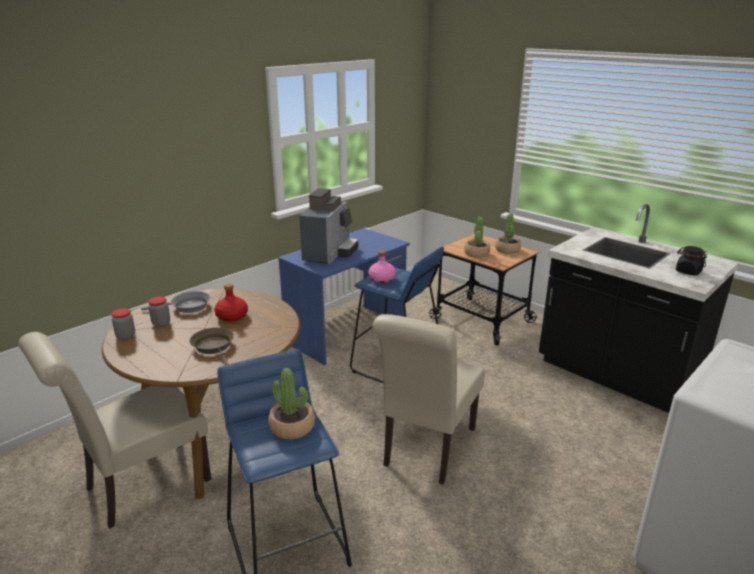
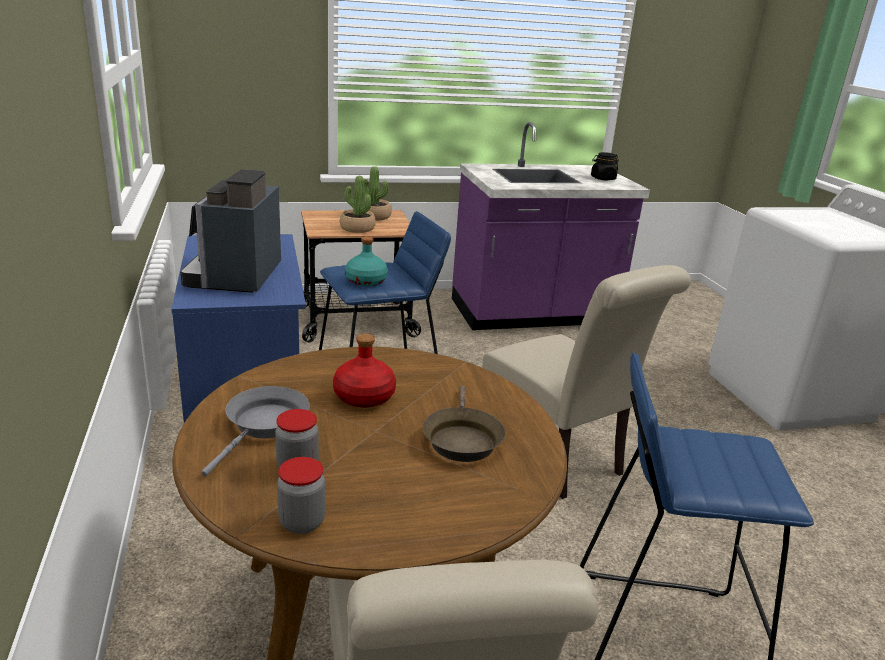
camera: 60 degrees left, 0 degrees up
(214, 347) = (461, 439): brown frying pan -> brown frying pan turned 90 degrees counterclockwise
(292, 427) = (709, 449): potted plant -> none
(330, 254) = (236, 277): coffee machine -> coffee machine turned 135 degrees counterclockwise
(381, 279) = (366, 281): pink bottle -> turquoise bottle
(616, 375) = (533, 314): black counter -> purple counter

